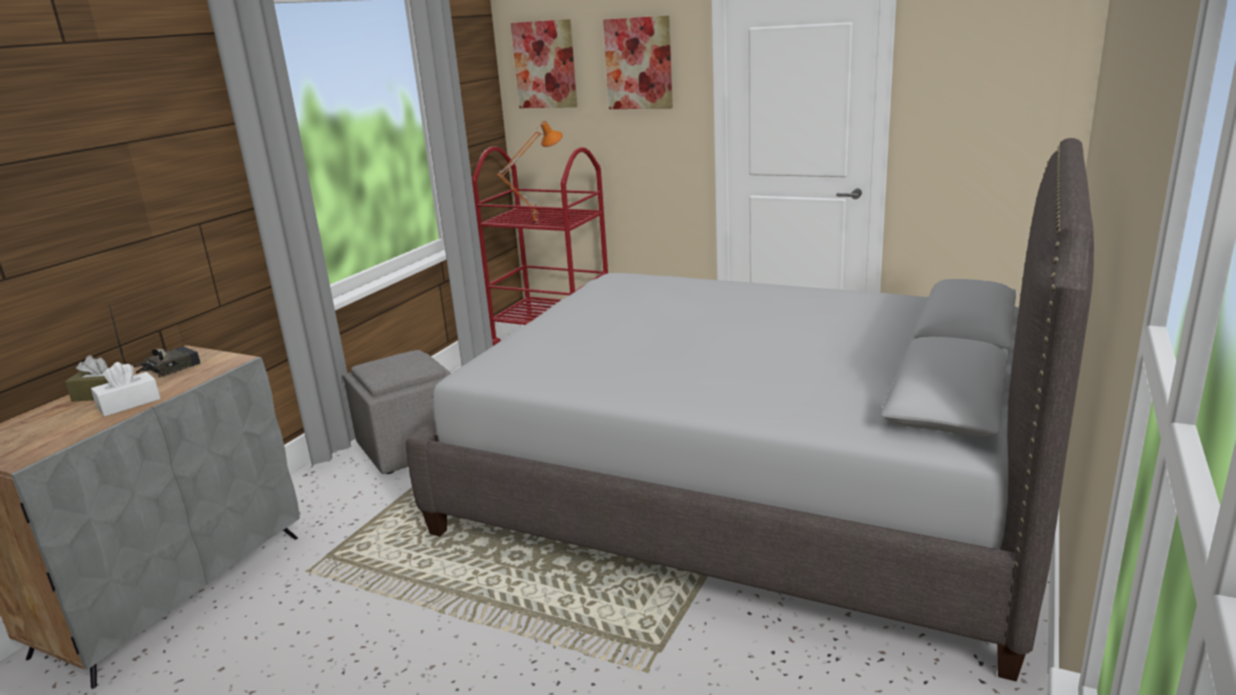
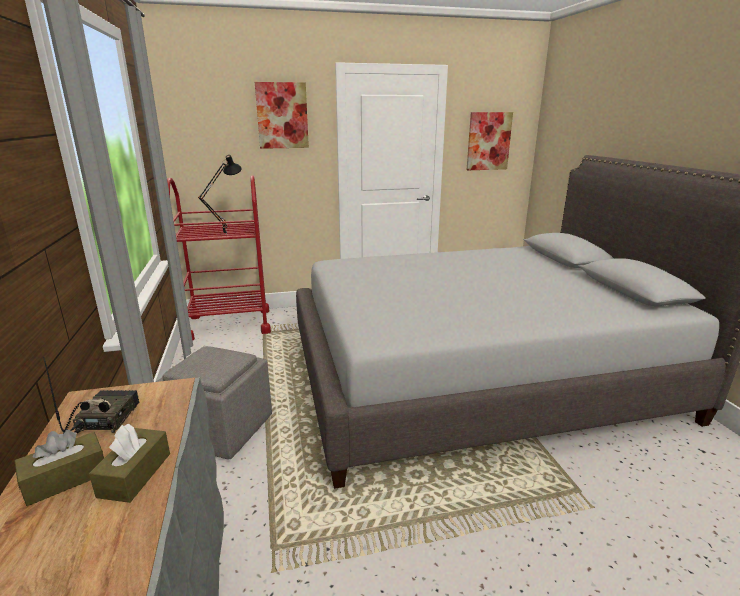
camera: 40 degrees left, 0 degrees up
(129, 404) = (135, 475): white tissue box -> brown tissue box
(536, 223) = (224, 234): orange table lamp -> black table lamp
(545, 64) = (201, 114): picture -> picture (488, 141)

